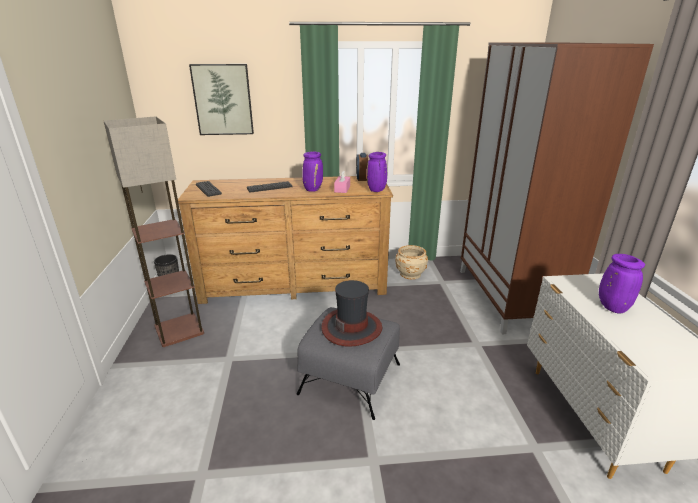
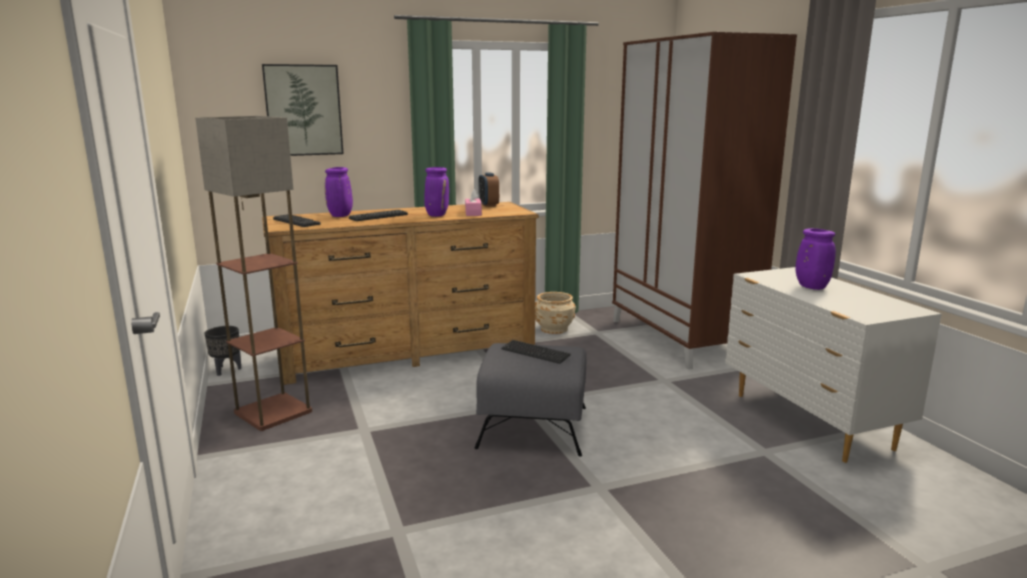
camera: 15 degrees left, 10 degrees down
(352, 327) = (535, 353): hat -> keyboard
(376, 190) = (516, 212): purple vase -> purple vase (340, 216)

